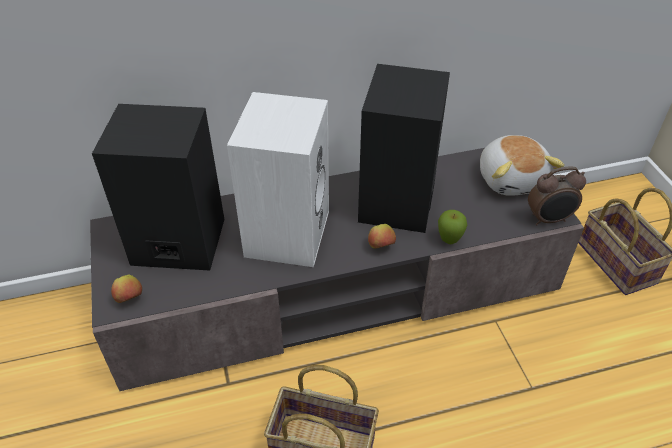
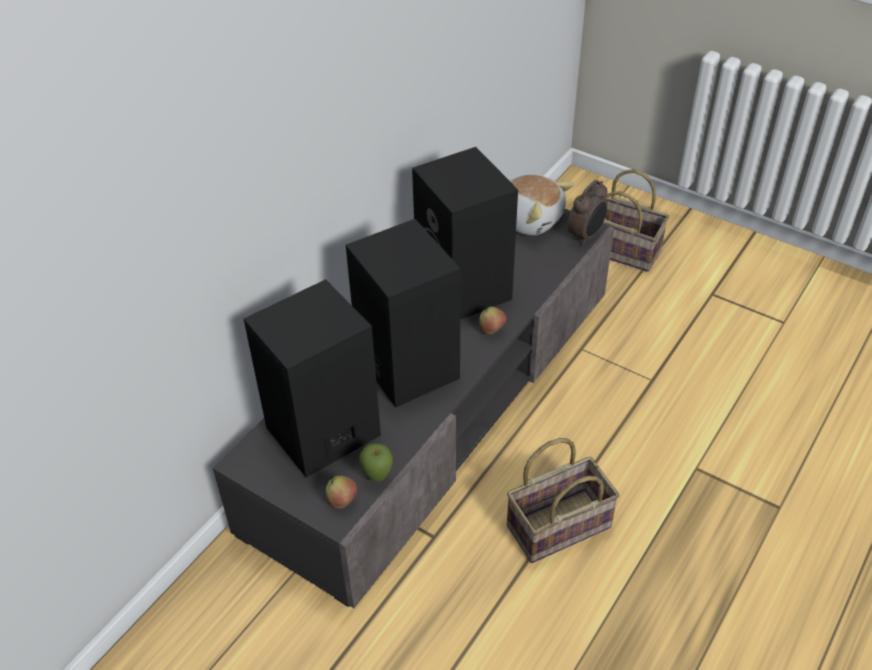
camera: 40 degrees left, 0 degrees up
(286, 231) = (404, 365): white speaker -> black speaker
(449, 241) = (536, 294): apple -> apple (377, 477)

